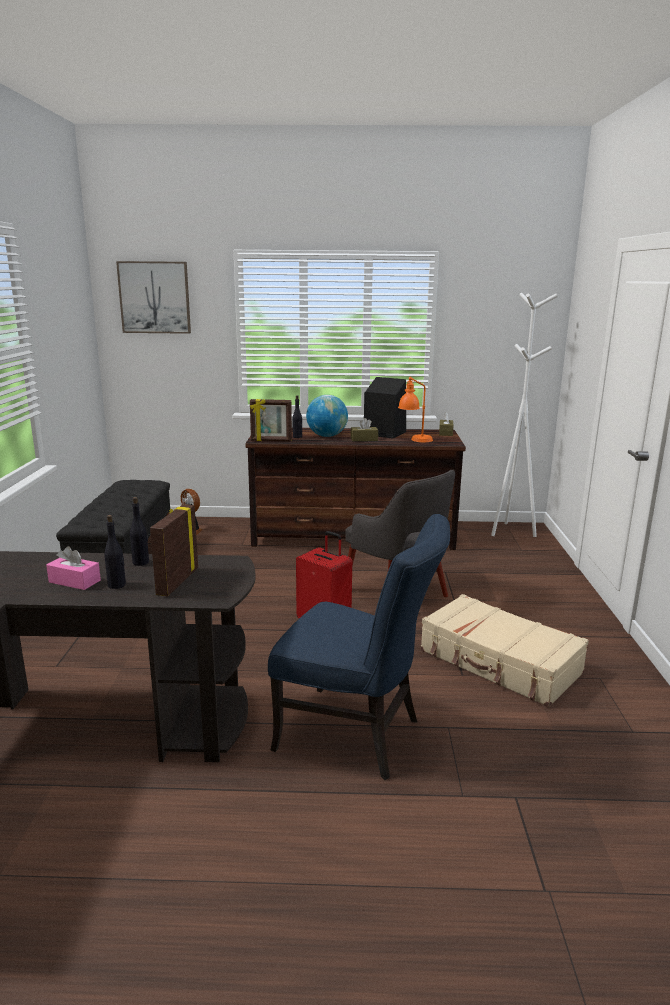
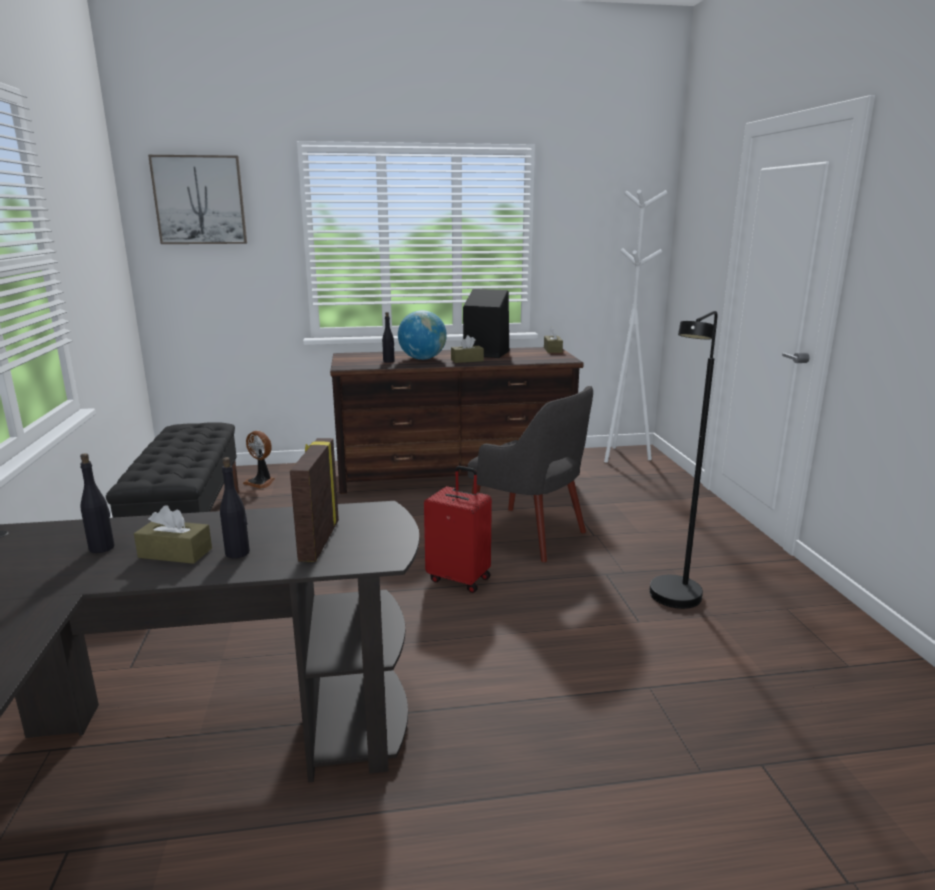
camera: 10 degrees left, 0 degrees up
(74, 581) = (175, 553): pink tissue box -> brown tissue box
(141, 562) = (258, 520): black bottle -> black bottle (102, 548)
(271, 441) = (360, 366): picture frame -> none
(357, 735) = (547, 710): blue chair -> none
(414, 441) = (524, 359): orange table lamp -> none
(499, 662) = (673, 602): beige suitcase -> black floor lamp

